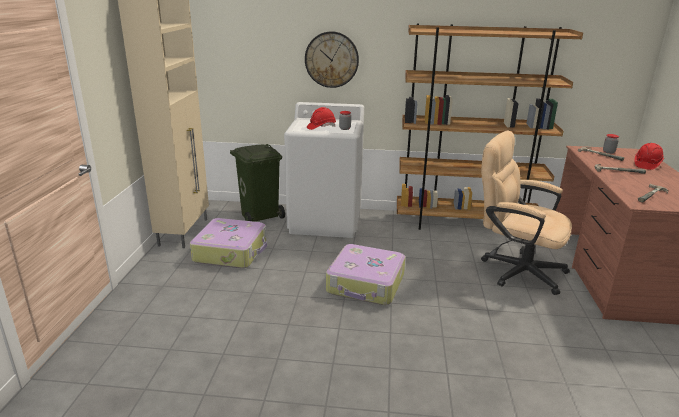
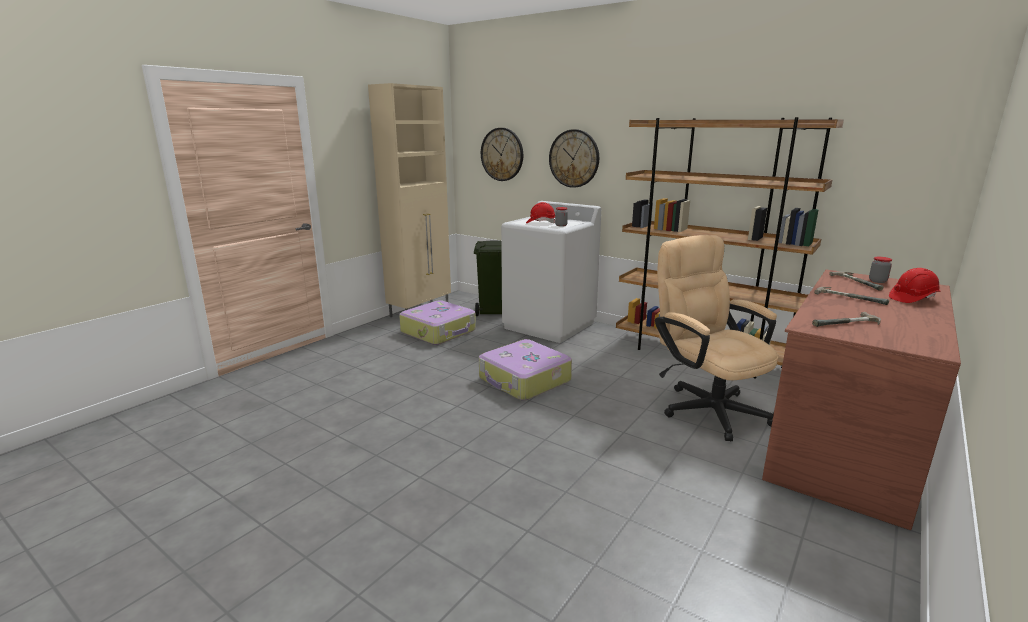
camera: 30 degrees right, 5 degrees down
(246, 56) = (502, 154): none -> wall clock

